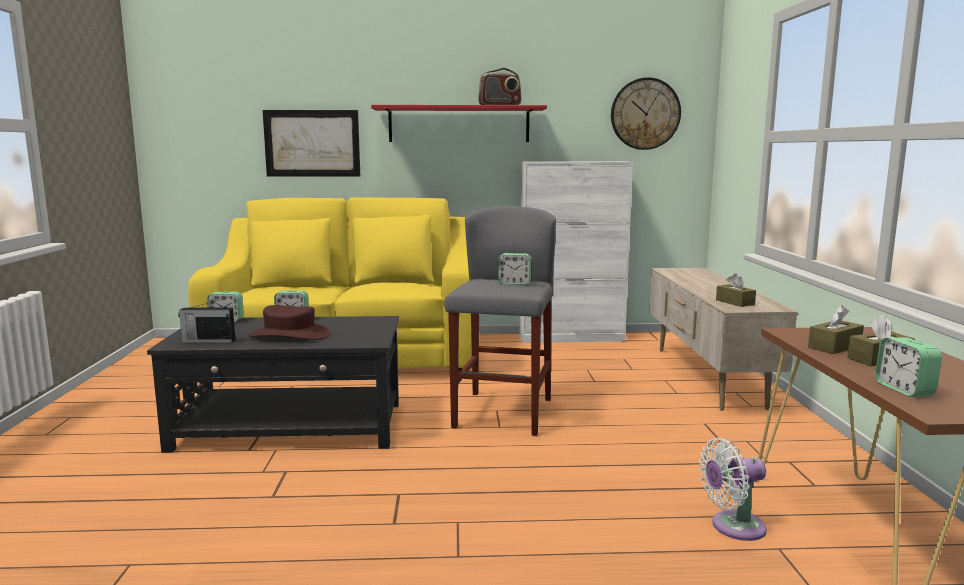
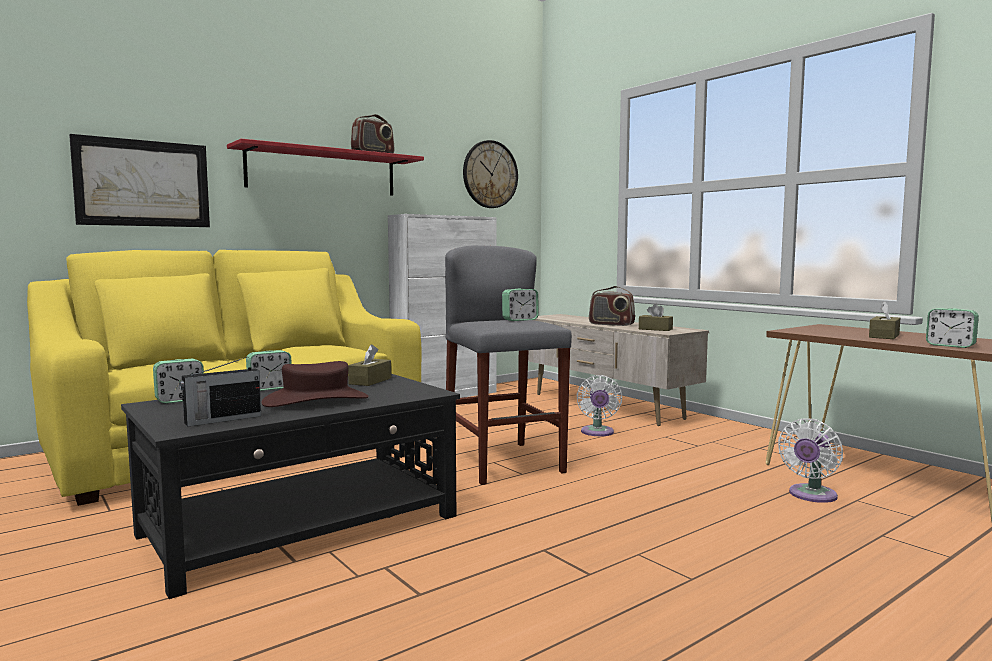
camera: 35 degrees left, 5 degrees down
(641, 403) = (597, 433): none -> white fan
(709, 289) = (611, 324): none -> radio
(834, 347) = (841, 334): brown tissue box -> brown tissue box (370, 381)

